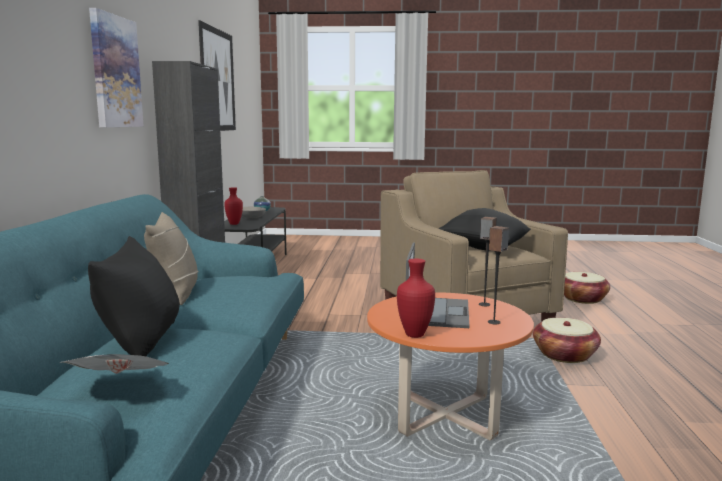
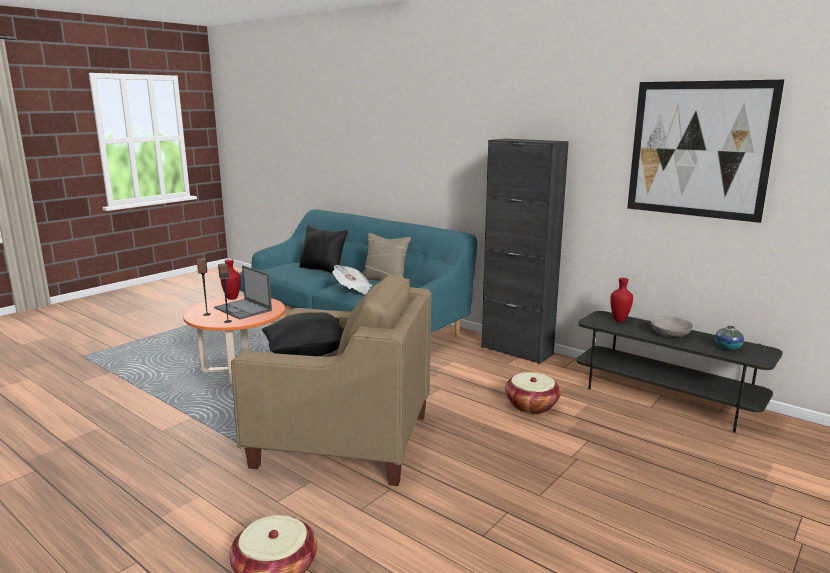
camera: 125 degrees right, 5 degrees up
(115, 72) = (466, 148): picture -> none
(121, 389) = (284, 264): newspaper -> newspaper (352, 289)
(564, 355) = (213, 444): basket -> basket (531, 405)

